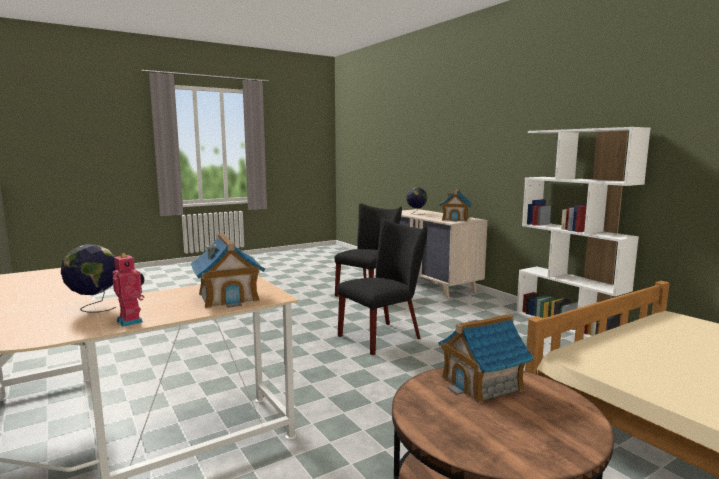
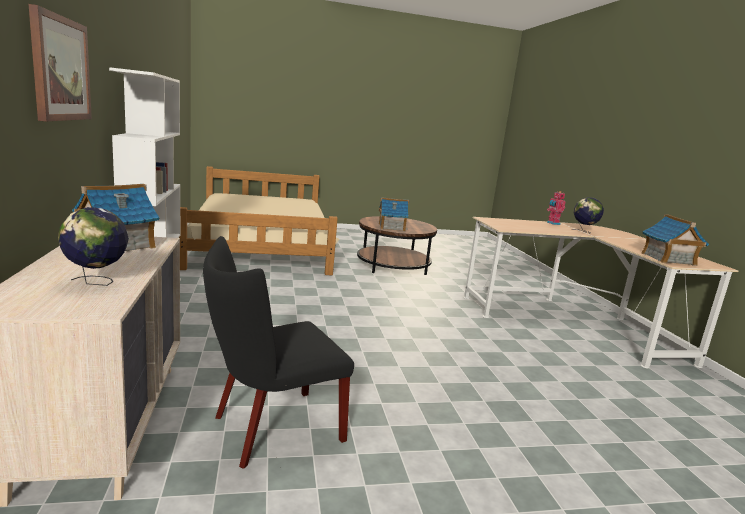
camera: 160 degrees left, 5 degrees up
(228, 297) = (512, 223): toy house -> toy house (668, 259)
(384, 336) = (351, 337): black chair -> none
(487, 140) = (60, 69): none -> picture

